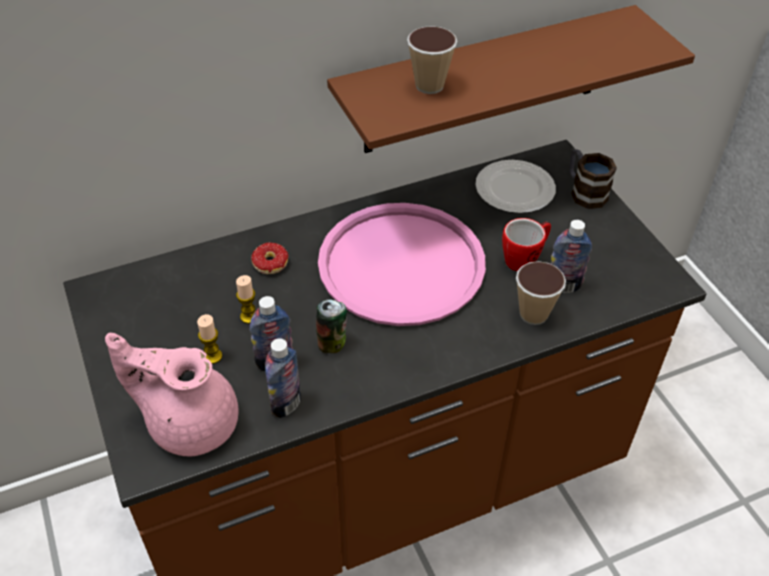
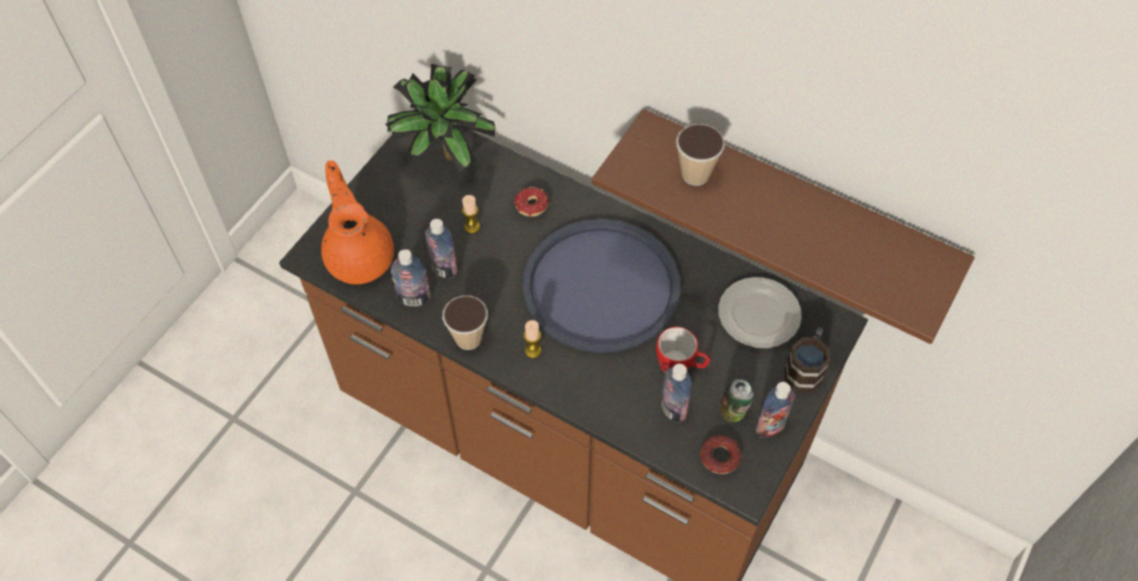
camera: 55 degrees right, 10 degrees up
(146, 296) = (442, 157): none -> potted plant
(190, 422) = (360, 255): pink teapot -> orange teapot
(212, 356) = (421, 230): candle -> candle (533, 350)
(332, 343) = (488, 291): can -> can (733, 412)
(401, 265) = (600, 286): pink tray -> blue tray
(533, 314) = (623, 404): cup -> cup (468, 339)
(623, 239) = (770, 427): none -> bottle
(630, 282) = (720, 457): none -> donut

